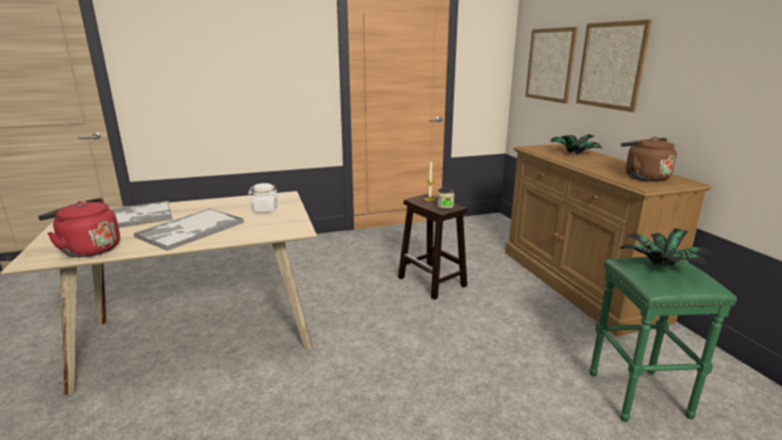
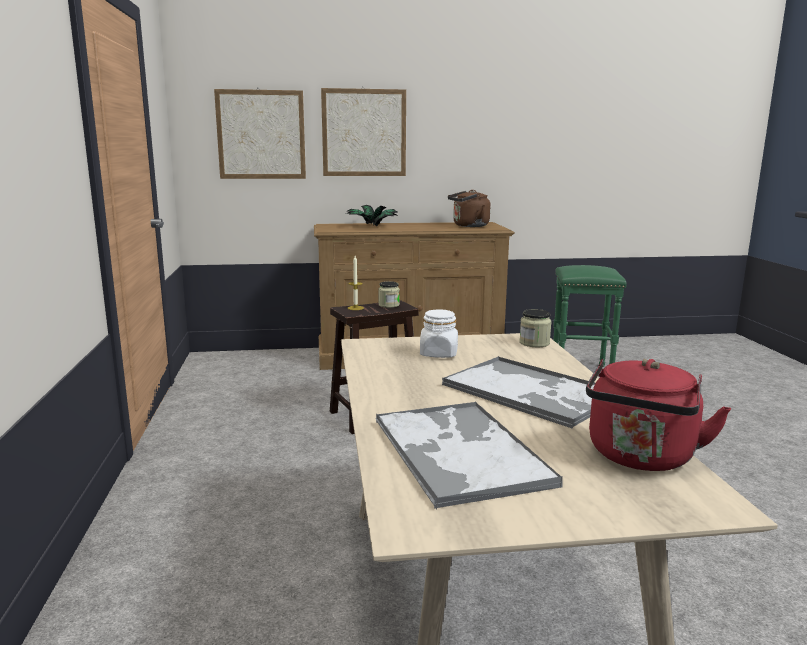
camera: 80 degrees left, 5 degrees down
(286, 231) = (534, 343): none -> jar
(662, 267) = (590, 267): potted plant -> none

